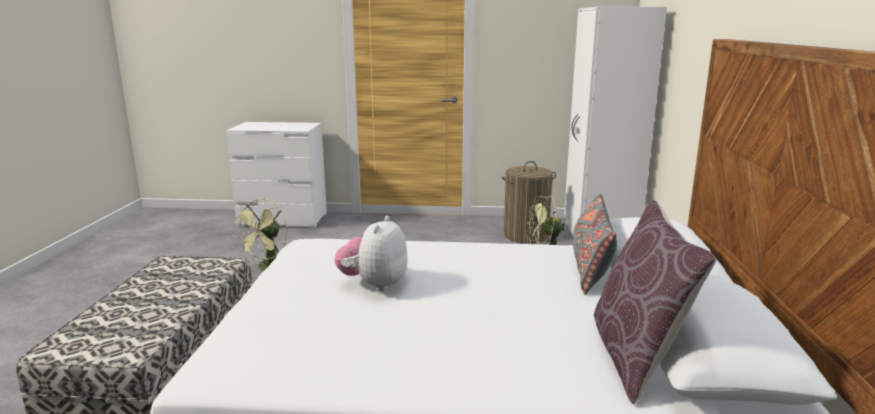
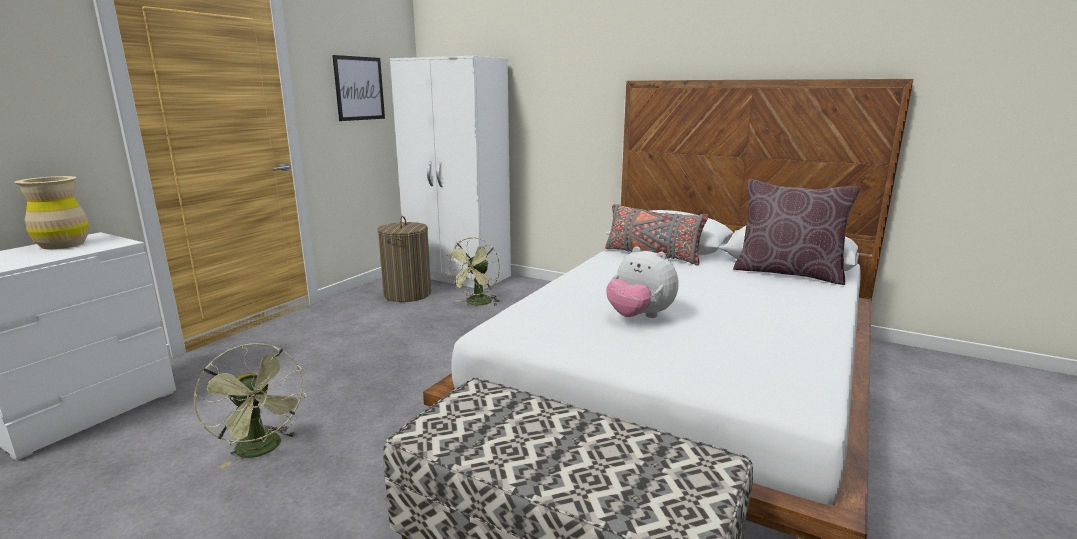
camera: 65 degrees left, 0 degrees up
(291, 125) = (63, 244): none -> beige vase
(549, 37) = (359, 88): none -> picture

